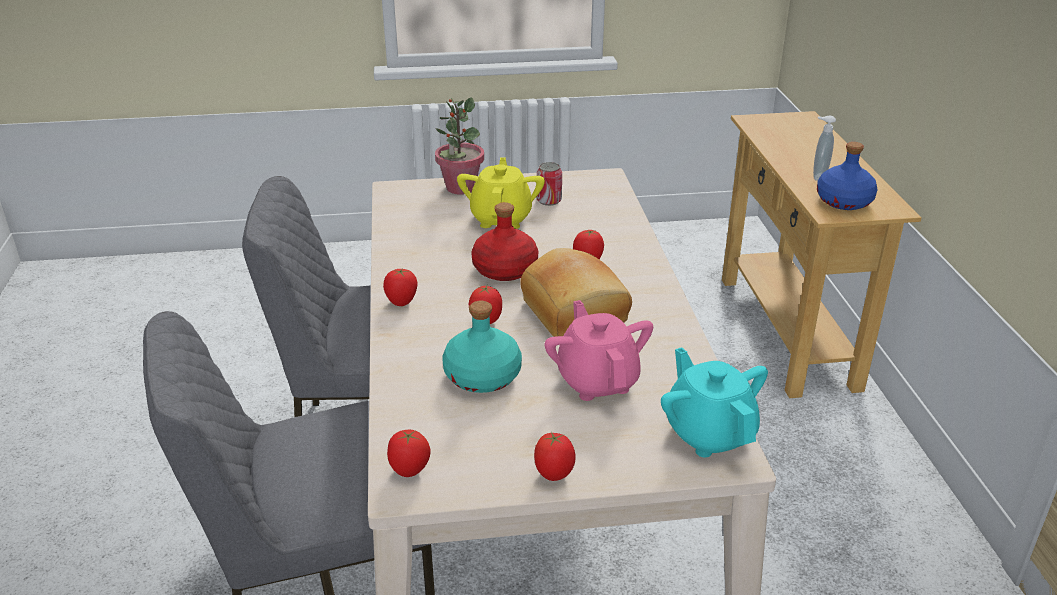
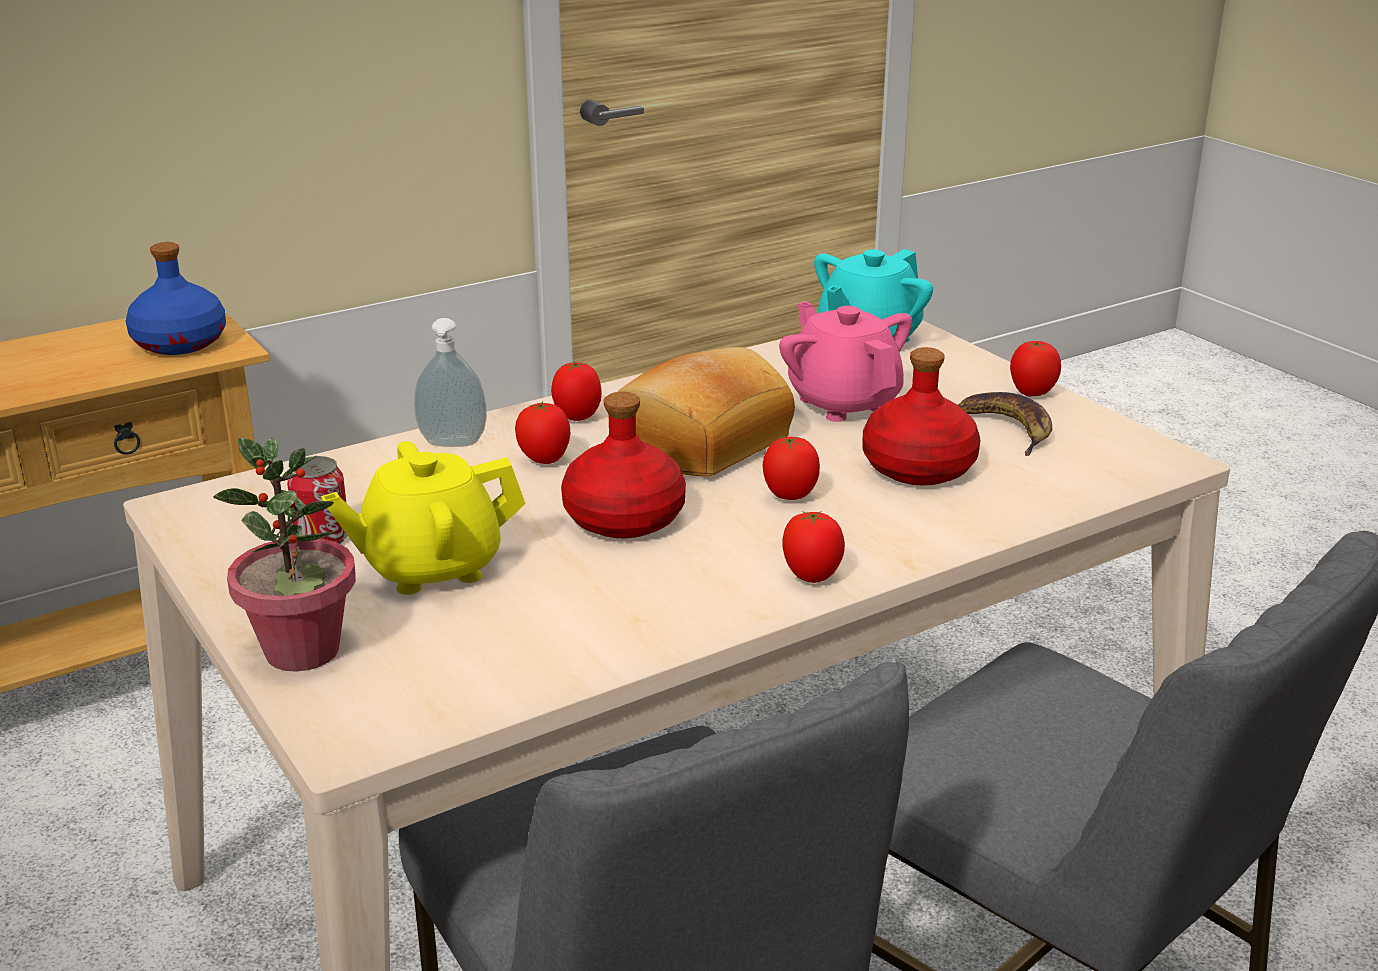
camera: 115 degrees left, 5 degrees down
(409, 471) = (1138, 464): tomato -> tomato (577, 417)
(482, 376) = (920, 468): turquoise bottle -> red bottle
(506, 436) = (1007, 429): none -> banana
(597, 381) = (843, 402): pink teapot -> pink teapot turned 105 degrees clockwise
(817, 176) = (82, 365): soap dispenser -> soap dispenser (452, 444)

